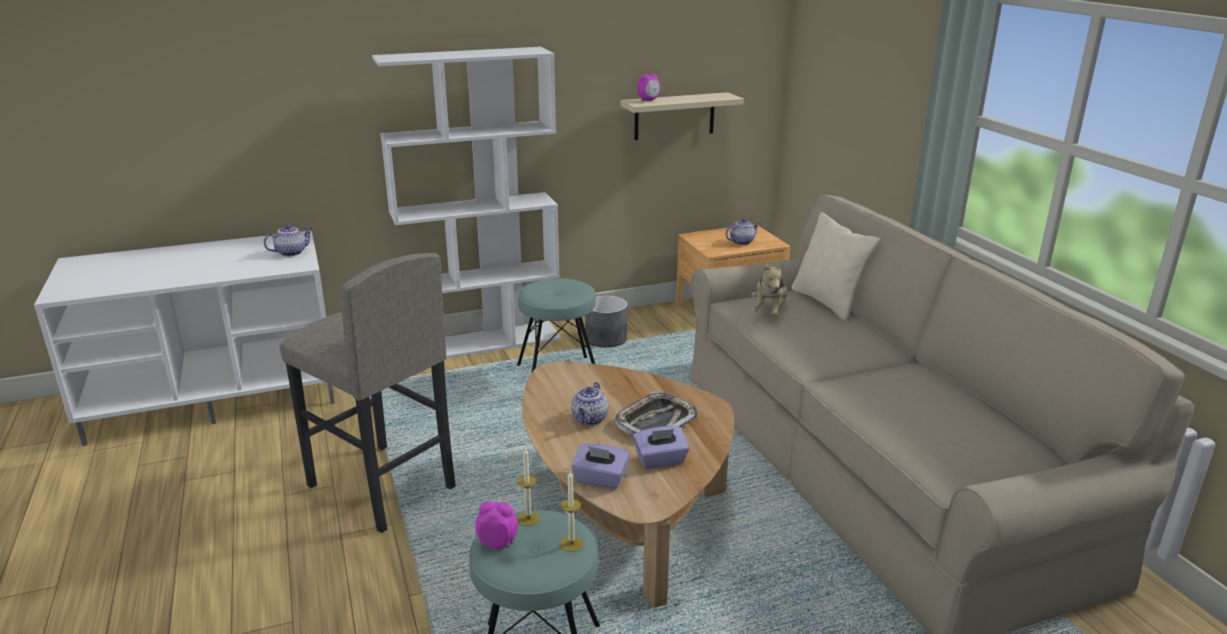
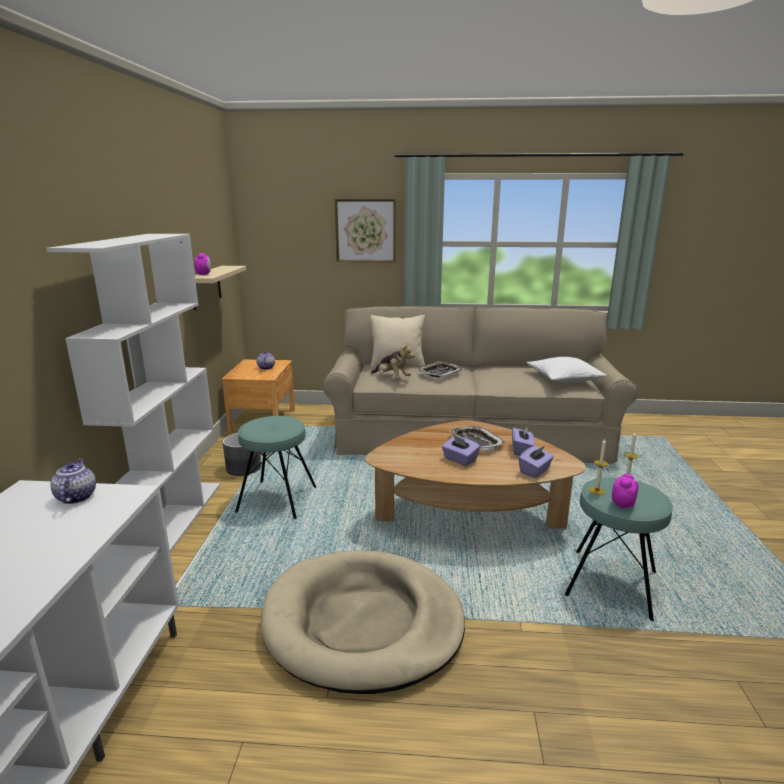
camera: 65 degrees left, 5 degrees down
(381, 487) = (362, 623): grey stool -> beige dog bed
(590, 419) = (459, 460): teapot -> purple tissue box
(832, 335) = (439, 373): none -> tray
(904, 77) = (365, 231): none -> picture
(962, 444) = (564, 379): none -> white pillow

